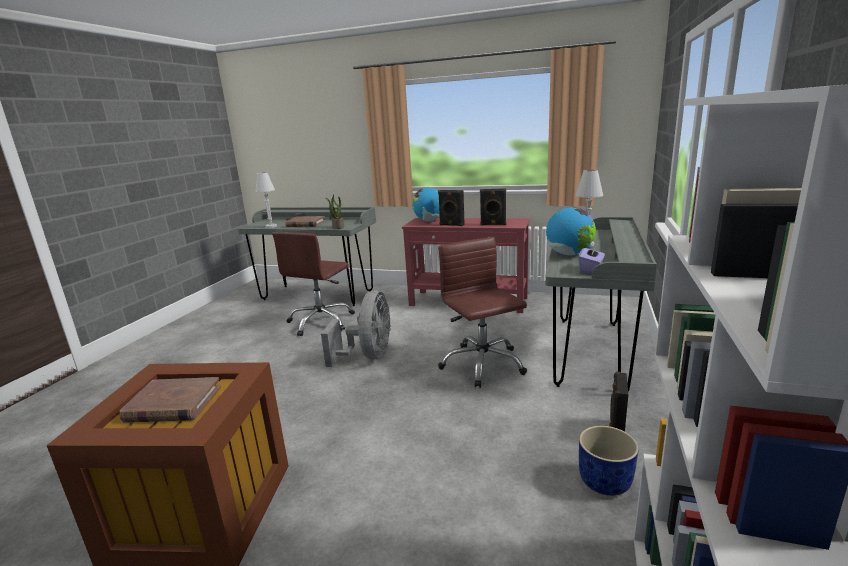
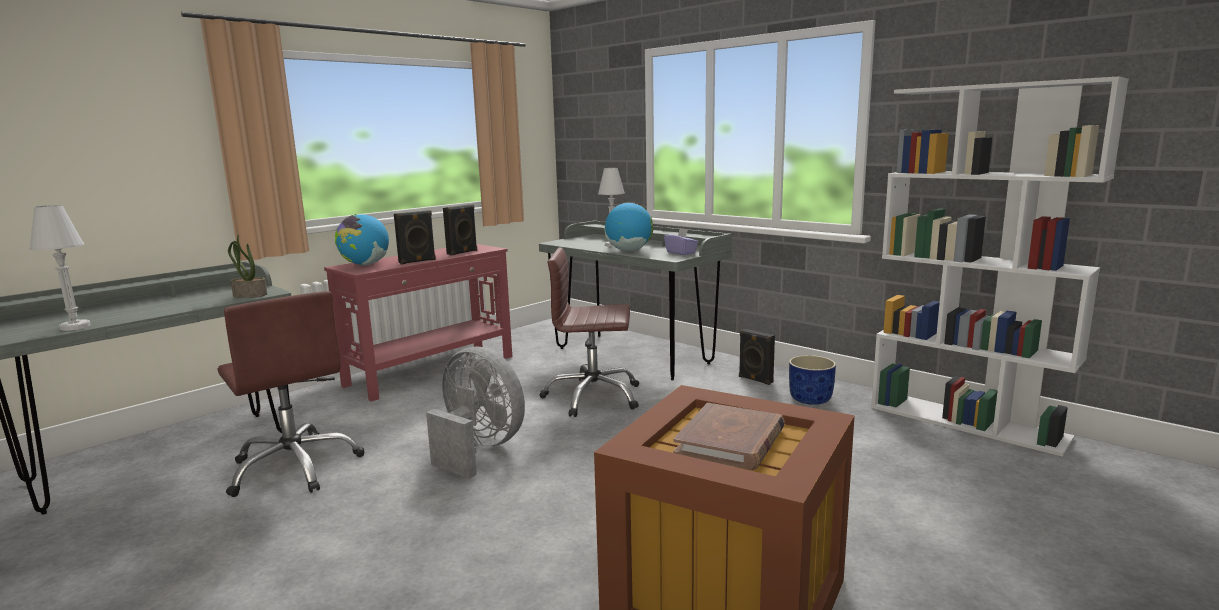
camera: 65 degrees left, 5 degrees down
(305, 224) = (148, 308): brown book -> none

